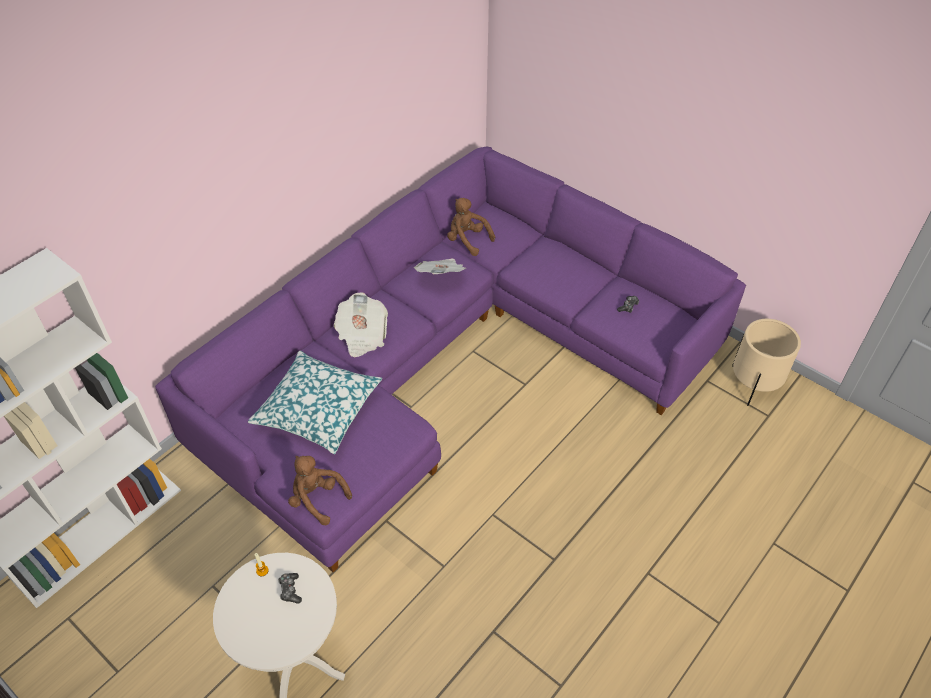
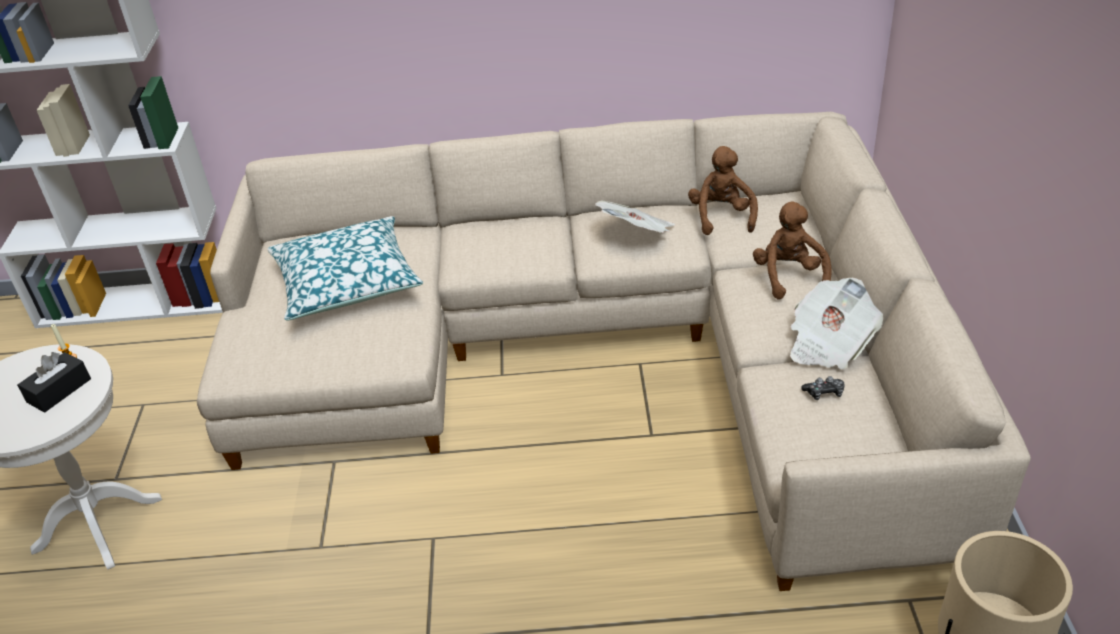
camera: 50 degrees right, 10 degrees down
(290, 590) = (59, 390): game controller -> black tissue box
(317, 499) = (241, 360): brown plush toy -> brown plush toy (789, 277)
(362, 335) = (480, 244): newspaper -> newspaper (829, 343)
(447, 359) = (600, 355): purple sofa -> beige sofa

